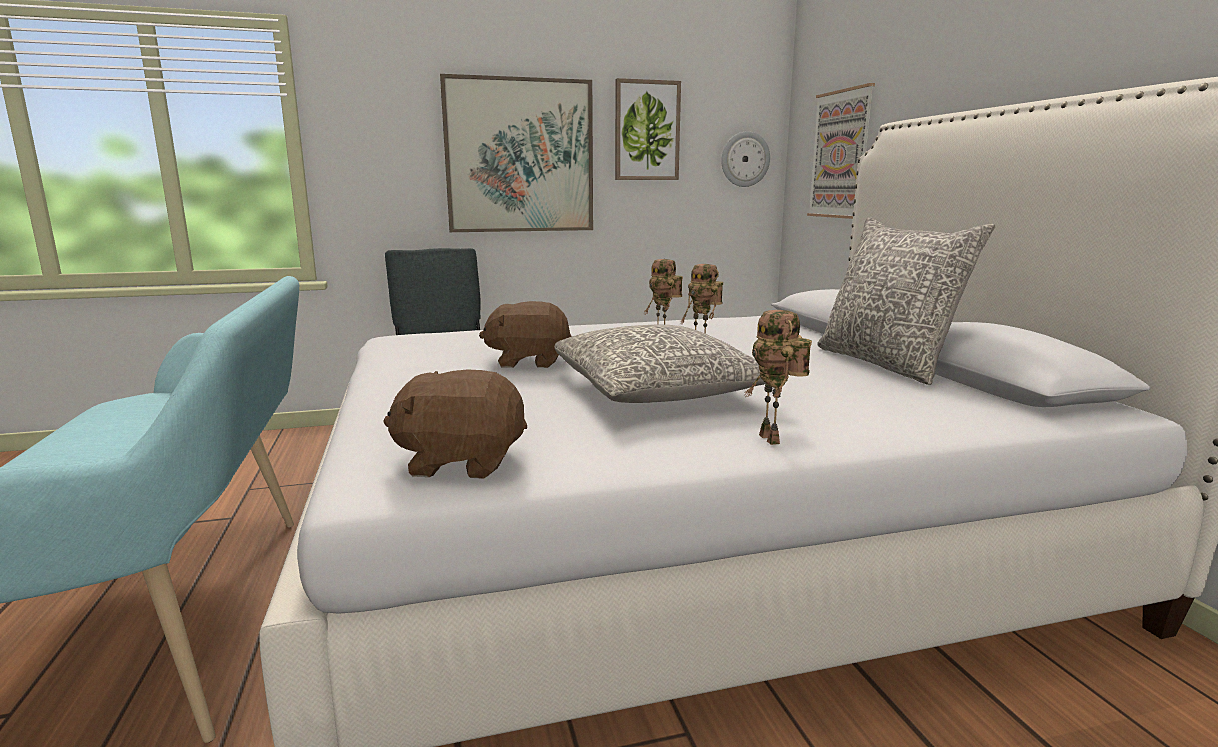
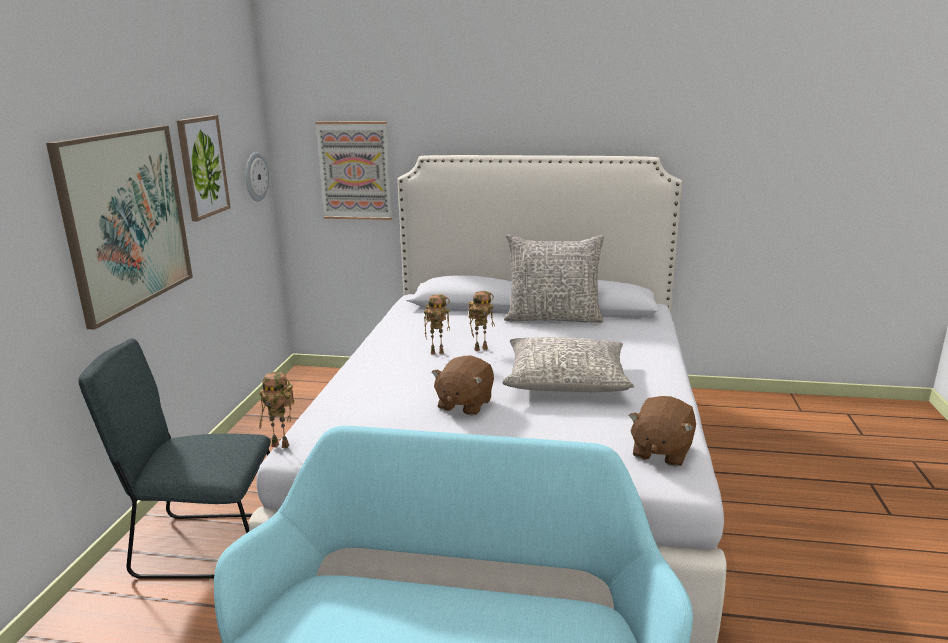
camera: 65 degrees left, 5 degrees up
(773, 440) = (660, 374): toy robot -> toy robot (282, 445)

